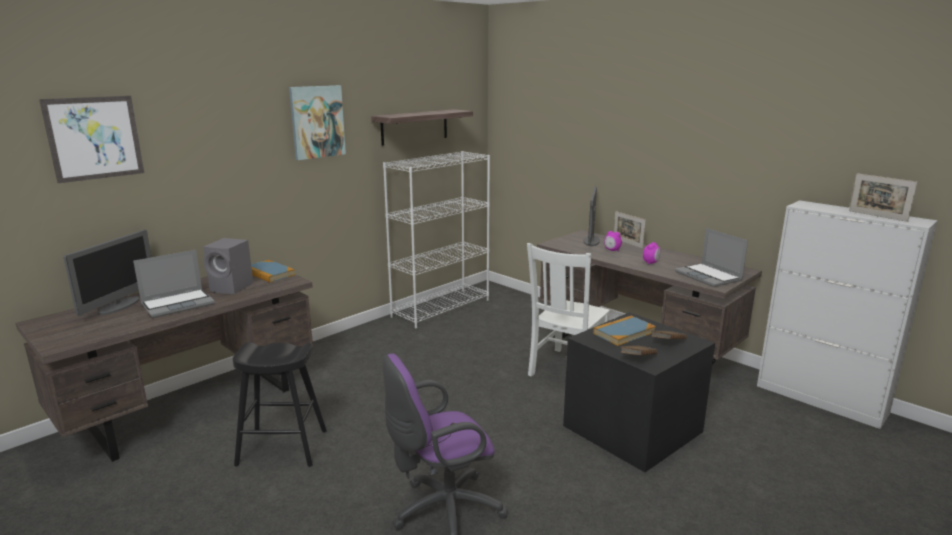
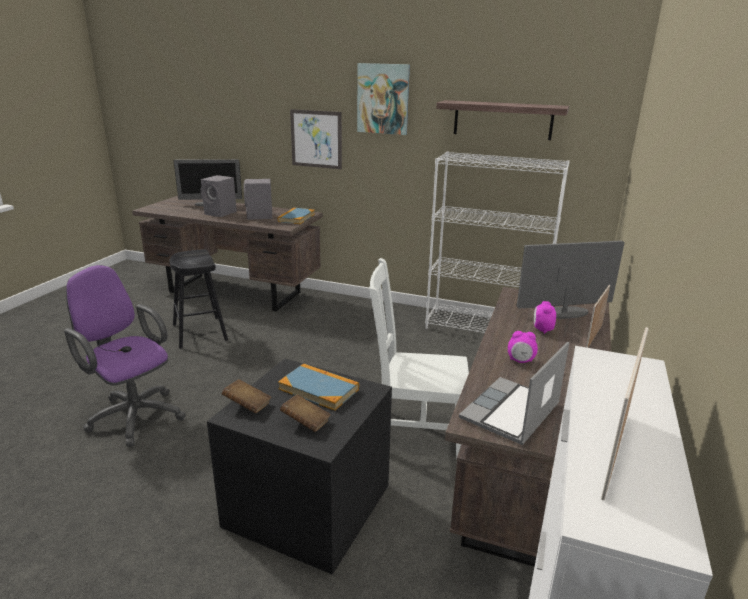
camera: 65 degrees right, 5 degrees up
(94, 138) = (221, 90): picture -> picture (316, 139)
(178, 304) = (221, 213): laptop -> grey speaker

